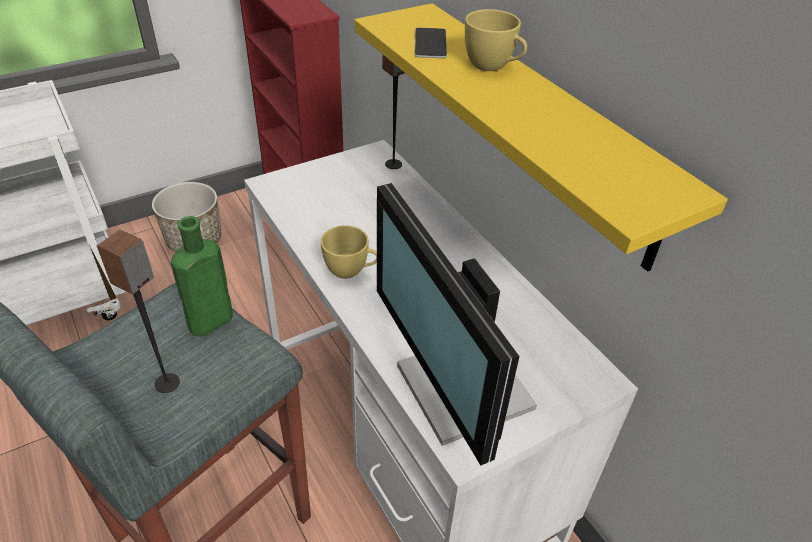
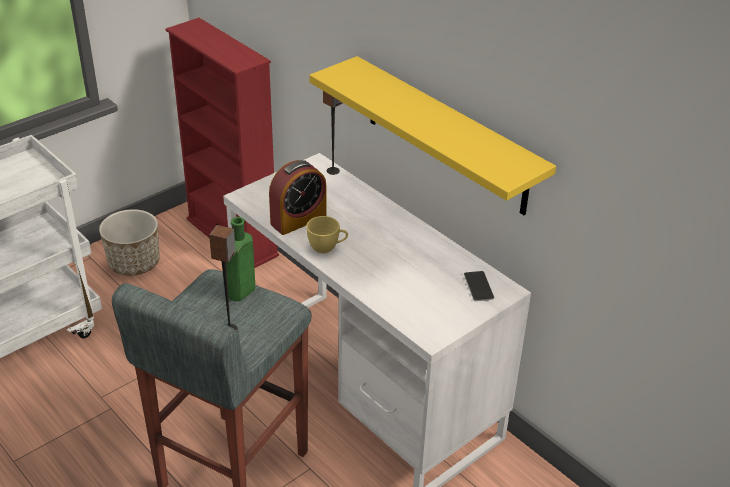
camera: 10 degrees left, 5 degrees down
(326, 225) = (298, 220): none -> alarm clock
(430, 43) = (366, 88): phone -> phone (478, 286)
(459, 390) = (420, 308): monitor -> none
(493, 67) = (411, 100): yellow cup -> none

